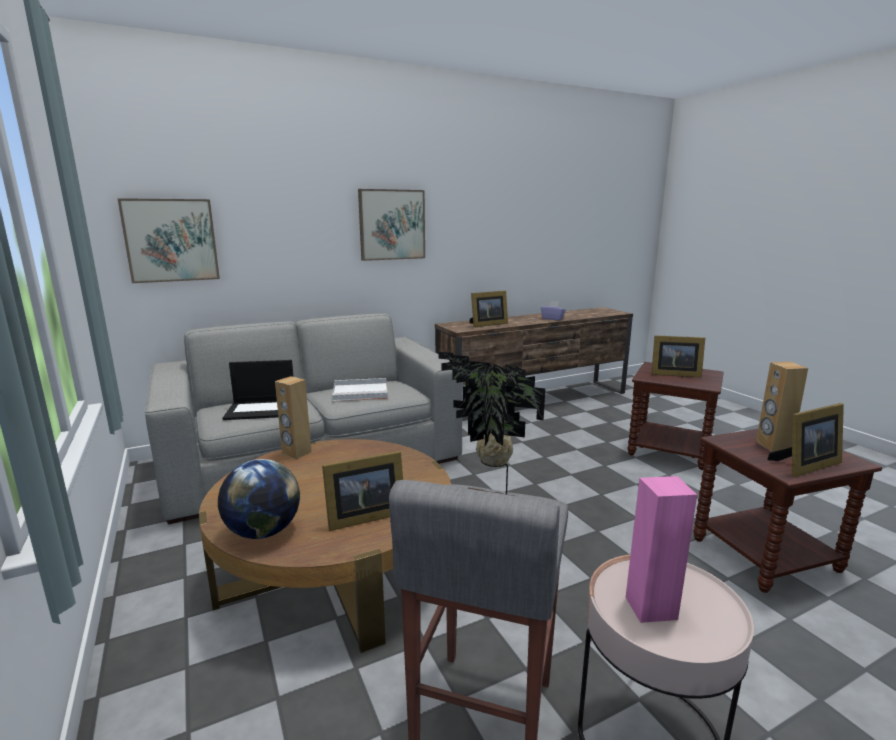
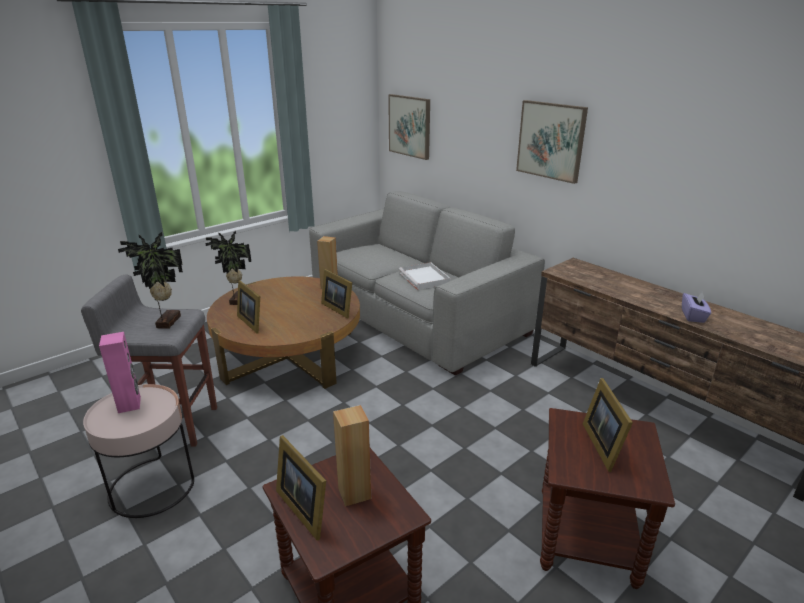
camera: 75 degrees right, 10 degrees up
(262, 409) = (370, 257): laptop -> none
(263, 531) = (236, 300): globe -> potted plant
(487, 324) = (600, 281): picture frame -> picture frame (338, 308)

